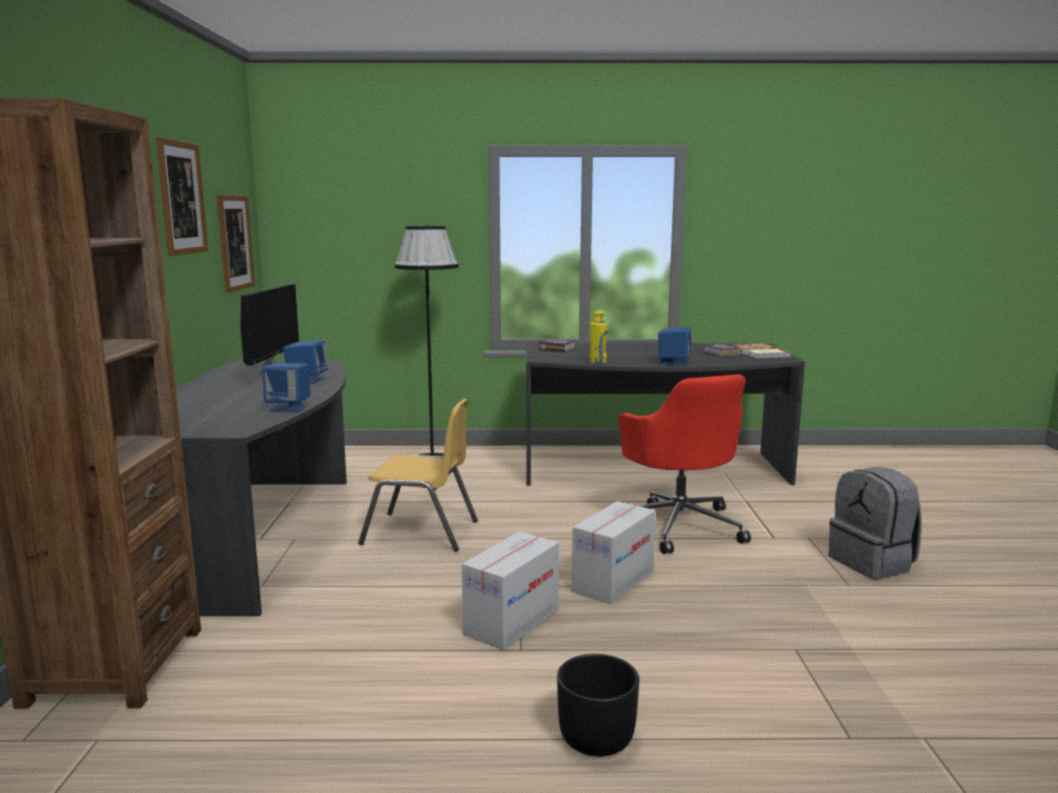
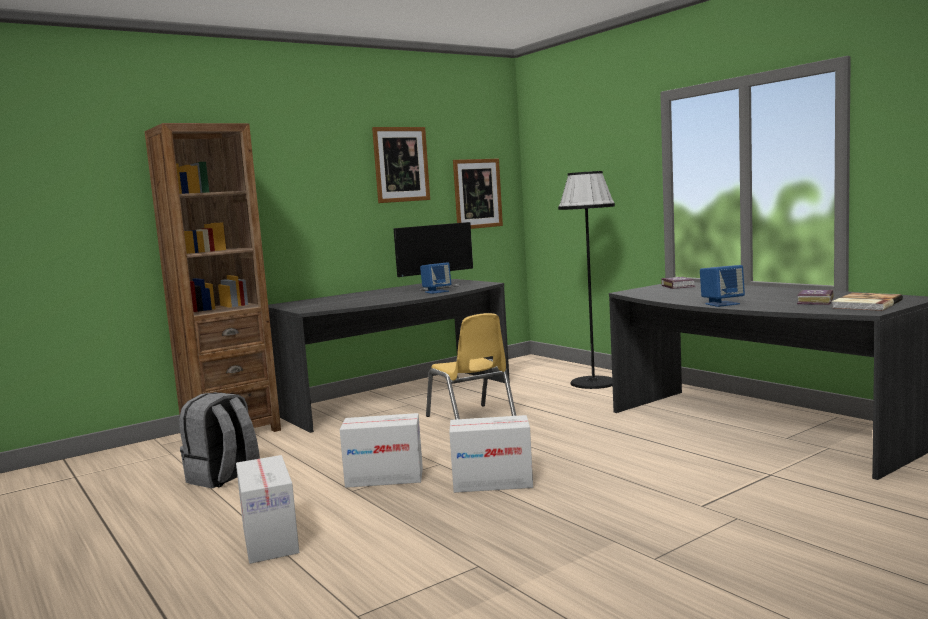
camera: 55 degrees right, 5 degrees down
(289, 408) = (368, 303): blue speaker -> none
(597, 738) = (270, 539): black planter -> cardboard box
(598, 363) = (656, 298): yellow bottle -> none
(679, 526) = (645, 470): red office chair -> none
(872, 563) = (736, 558): grey backpack -> grey backpack (223, 477)

